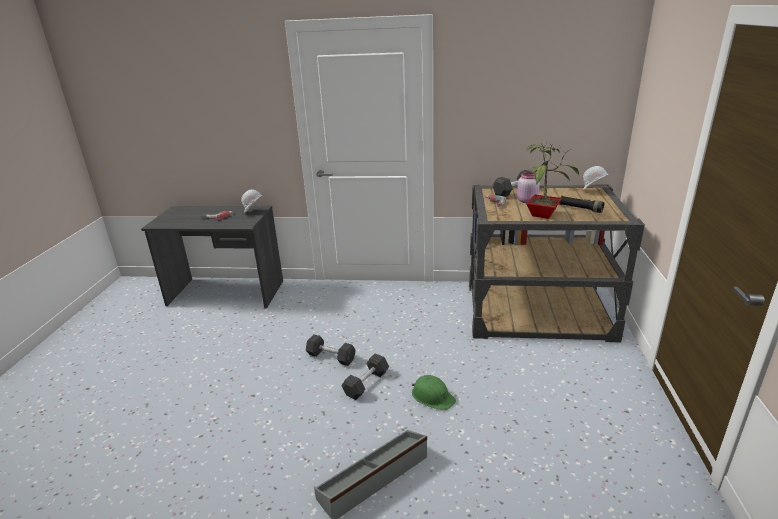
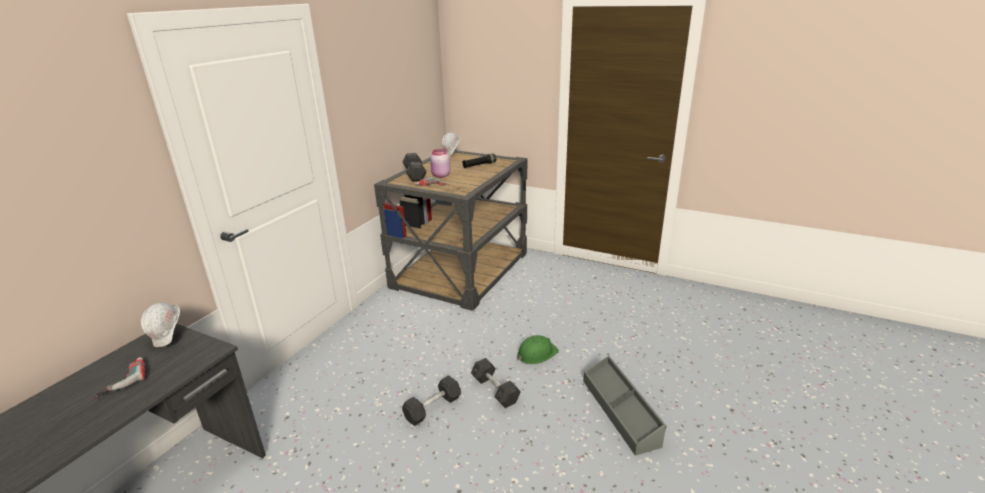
camera: 70 degrees left, 0 degrees up
(543, 214) = (476, 177): potted plant -> none

